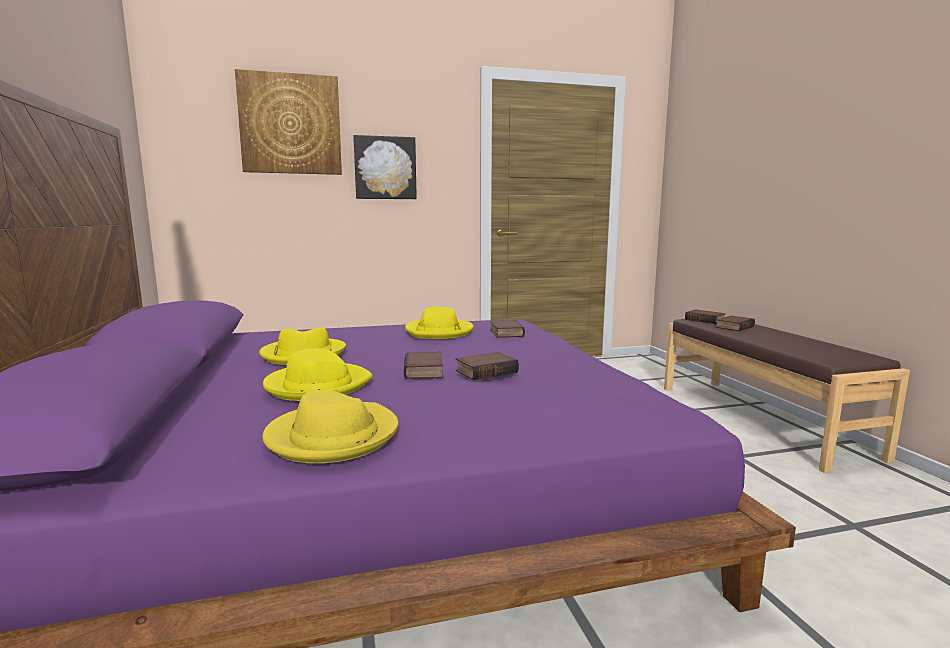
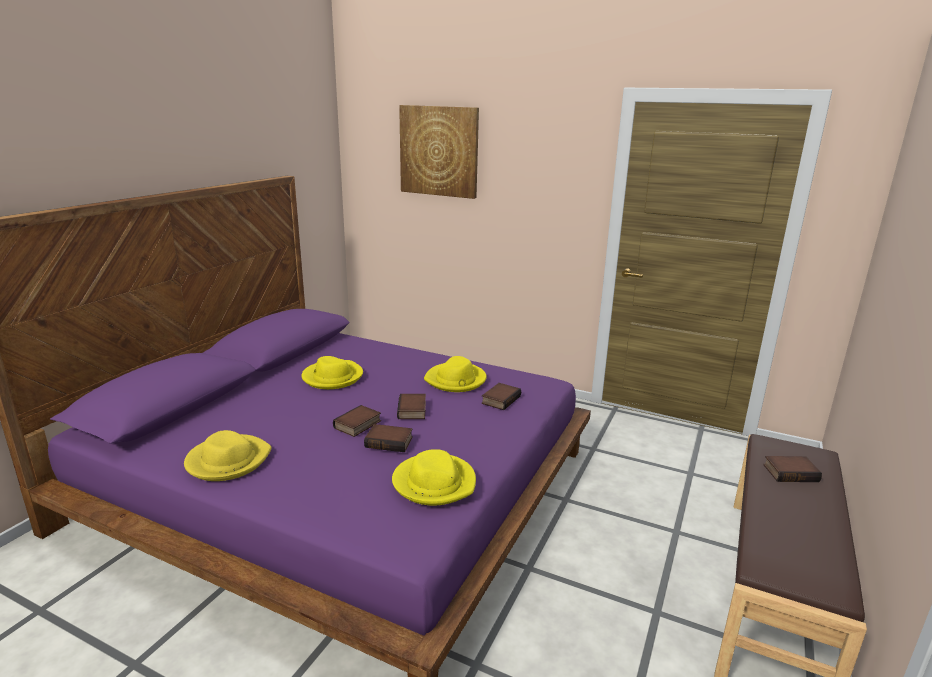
camera: 40 degrees right, 10 degrees up
(317, 385) = (288, 413): yellow hat -> yellow hat (434, 482)
(385, 168) = (514, 194): picture -> none
(705, 320) = (785, 449): book -> book (413, 410)

